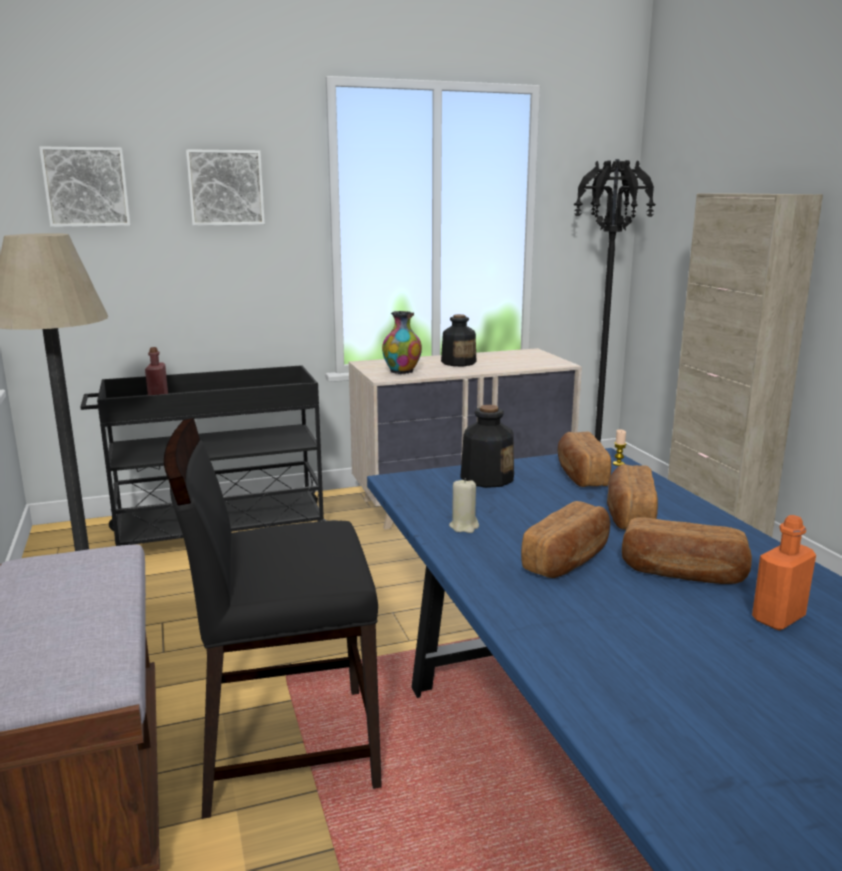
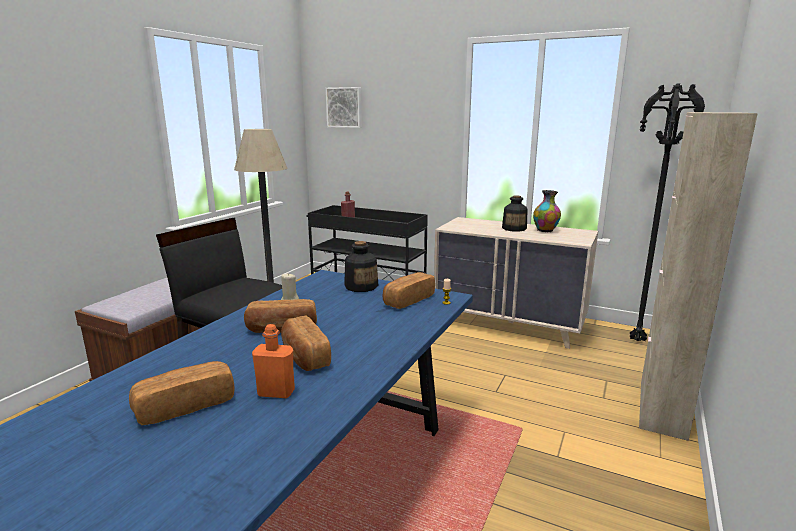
camera: 45 degrees right, 0 degrees up
(225, 188) = (407, 108): picture -> none
(402, 372) = (466, 227): vase -> vase (545, 231)
(629, 514) = (368, 325): bread -> bread (185, 406)

